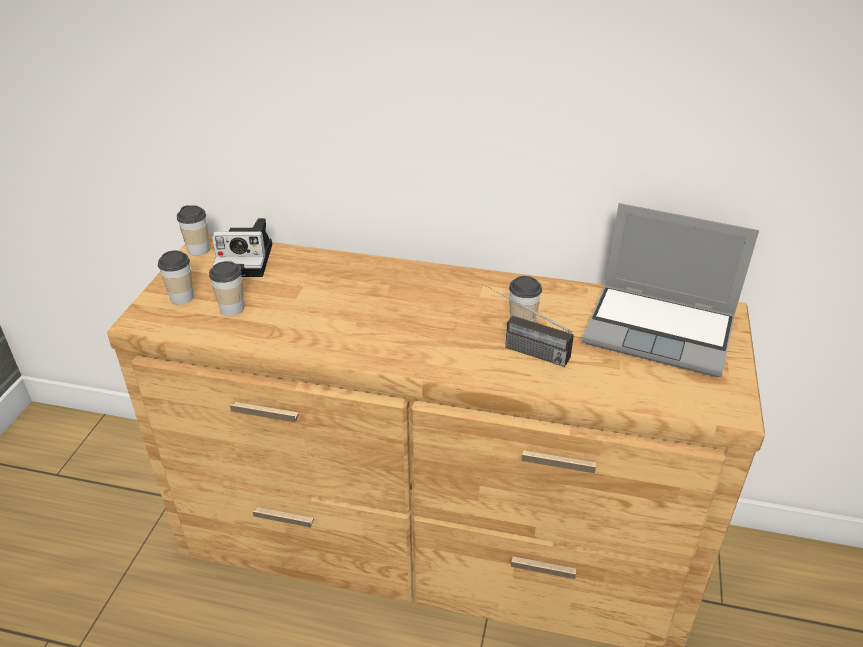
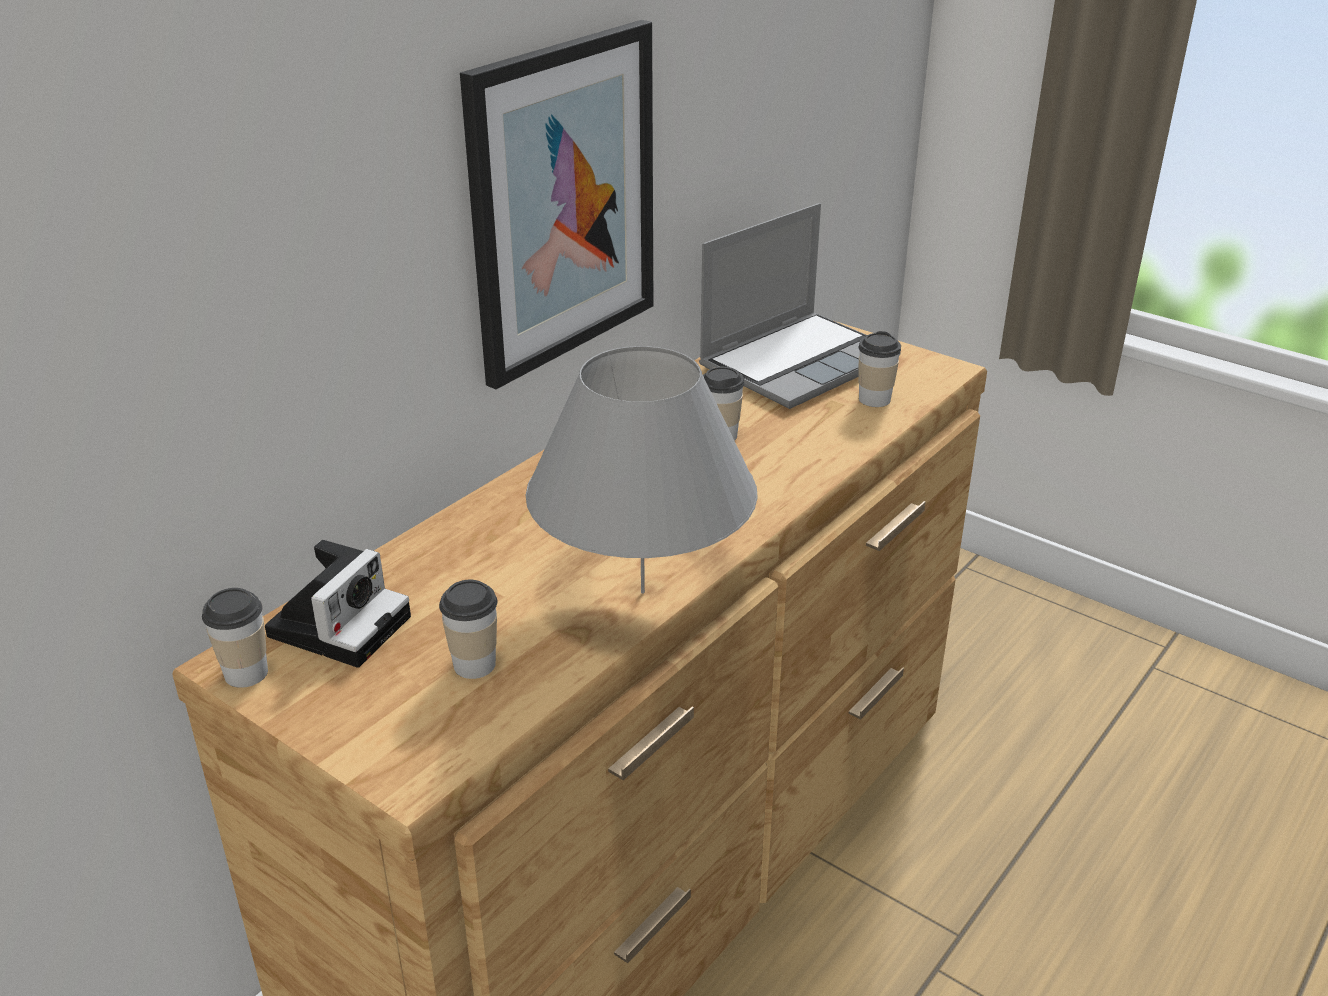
camera: 65 degrees left, 5 degrees down
(182, 297) = (387, 716): cup -> cup (874, 399)
(324, 343) = (643, 592): none -> grey table lamp
(502, 120) = (563, 202): none -> picture
(520, 348) = (766, 450): radio -> none

